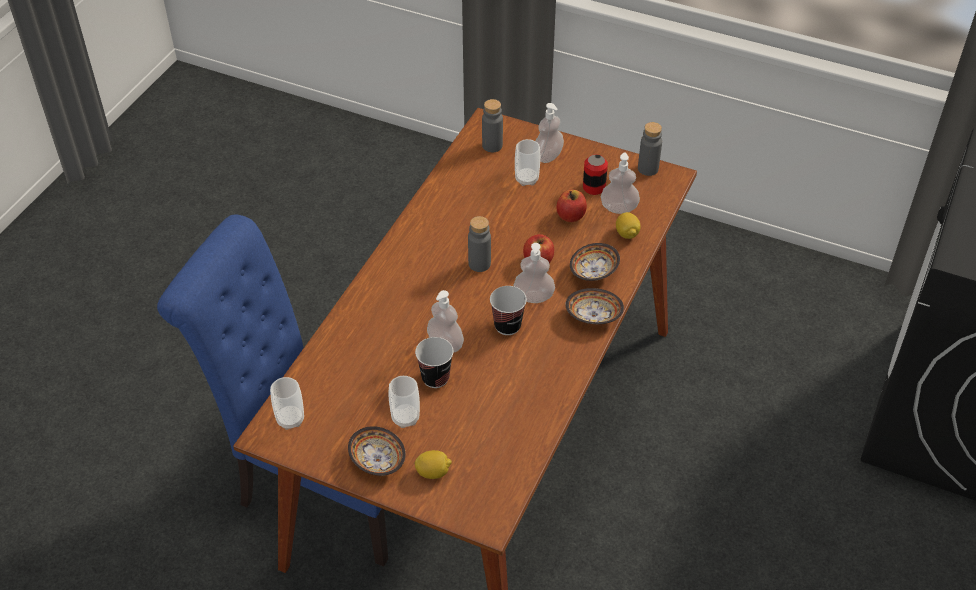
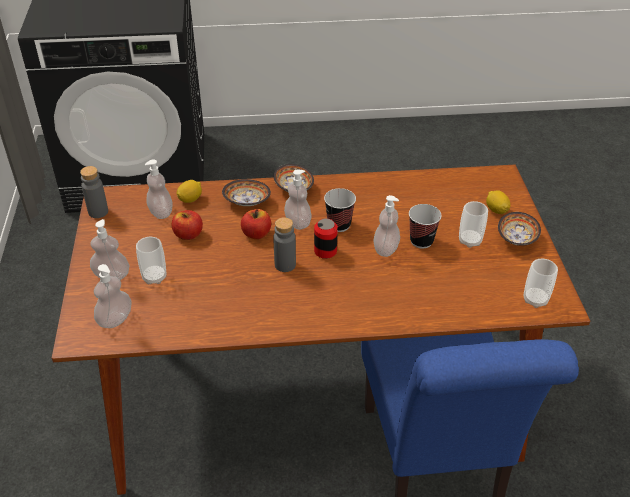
camera: 120 degrees left, 5 degrees down
(492, 146) = (115, 319): grey bottle -> soap dispenser
(594, 187) = (142, 233): can -> can (325, 251)

